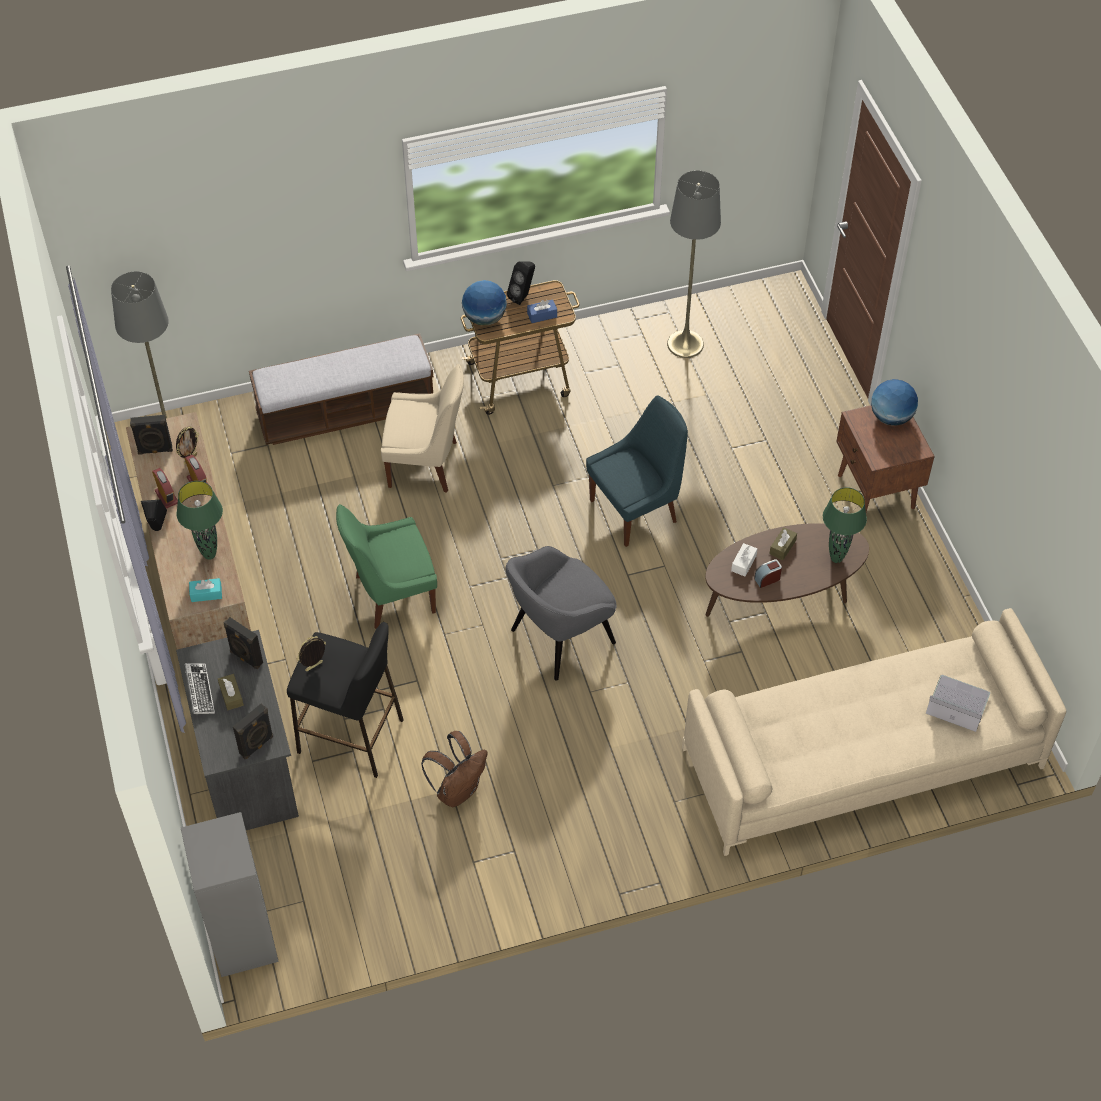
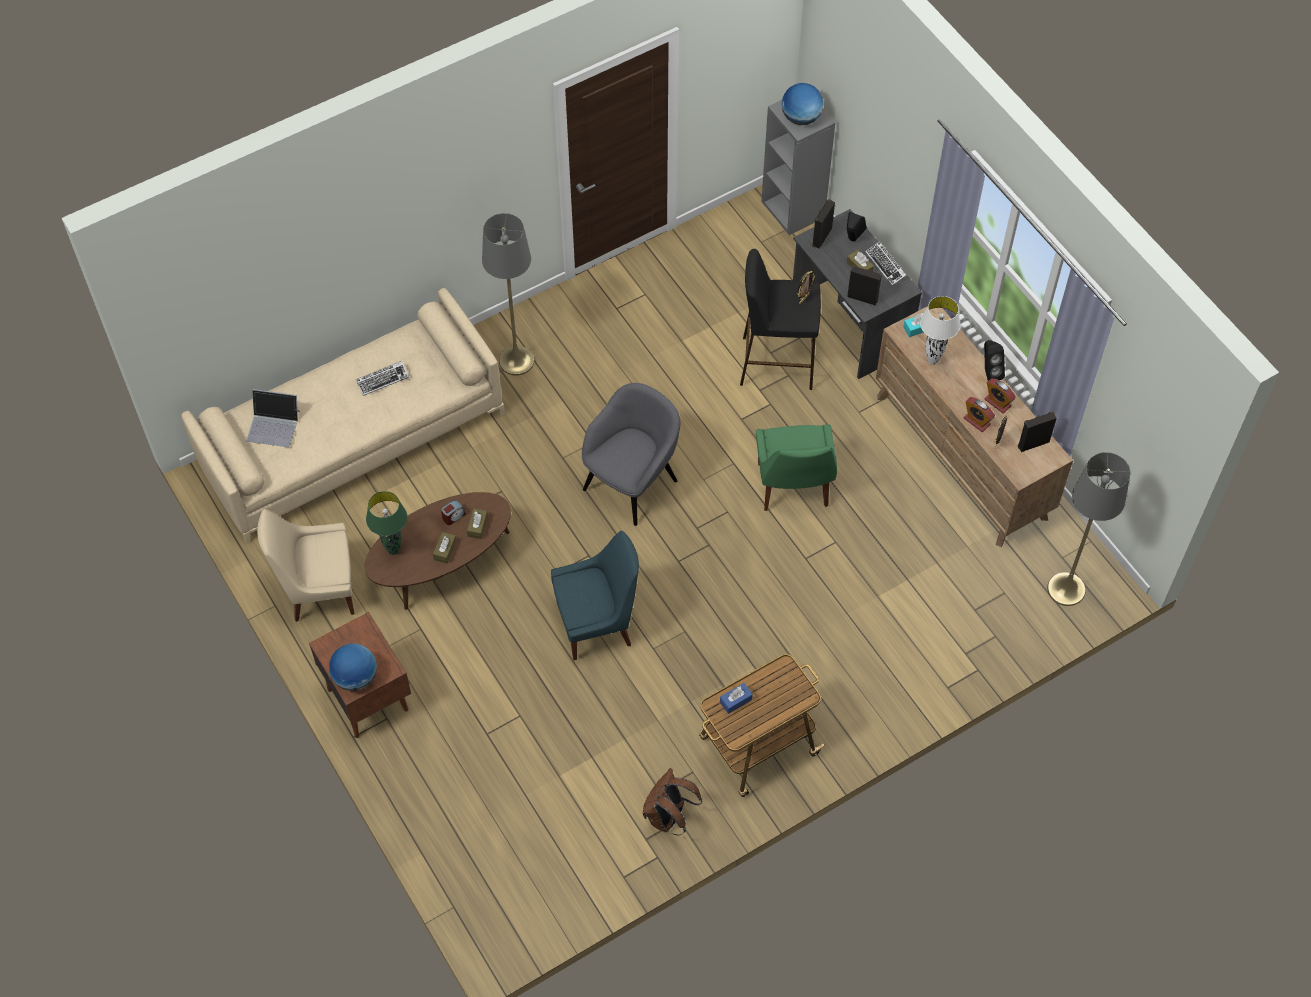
camera: 165 degrees right, 5 degrees up
(210, 555) = (932, 360): green table lamp -> white table lamp
(346, 412) = (916, 665): bench -> none
(391, 595) = (793, 487): green chair -> green chair turned 120 degrees clockwise
(426, 464) = (813, 624): beige chair -> beige chair (318, 589)
(457, 790) = (675, 342): brown backpack -> brown backpack (668, 817)
(485, 318) = (793, 681): globe -> globe (801, 118)
(523, 296) = (763, 720): black speaker -> black speaker (852, 239)
(636, 510) = (597, 623): blue chair -> blue chair turned 150 degrees counterclockwise
(685, 344) = (595, 836): grey floor lamp -> grey floor lamp (516, 360)
(743, 563) = (477, 526): white tissue box -> brown tissue box
(824, 730) = (382, 380): none -> keyboard

